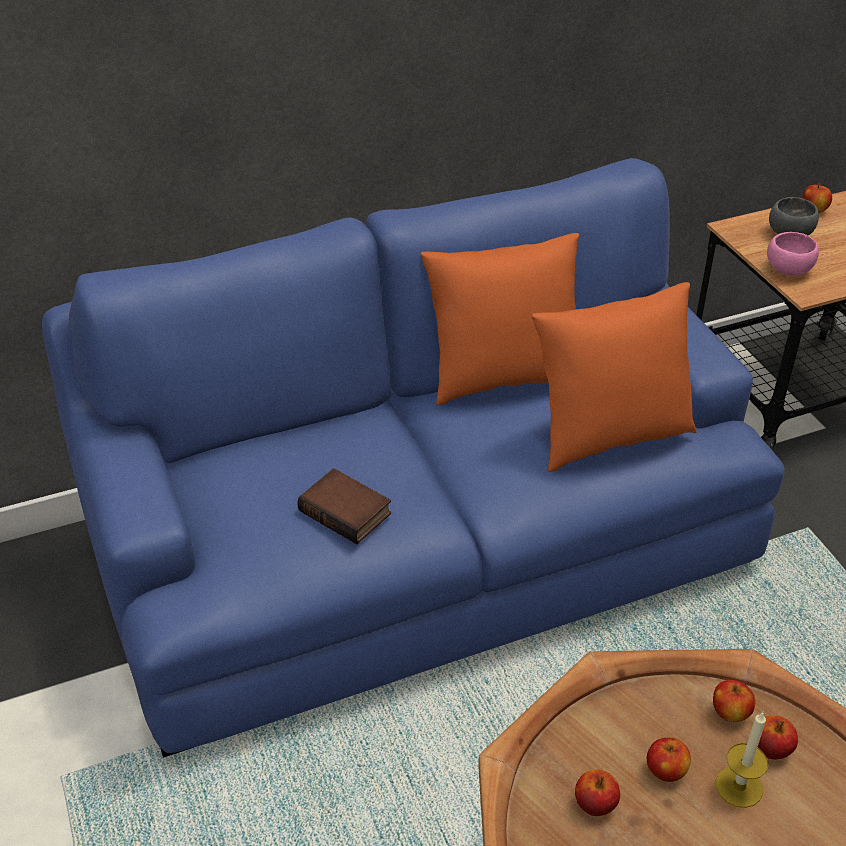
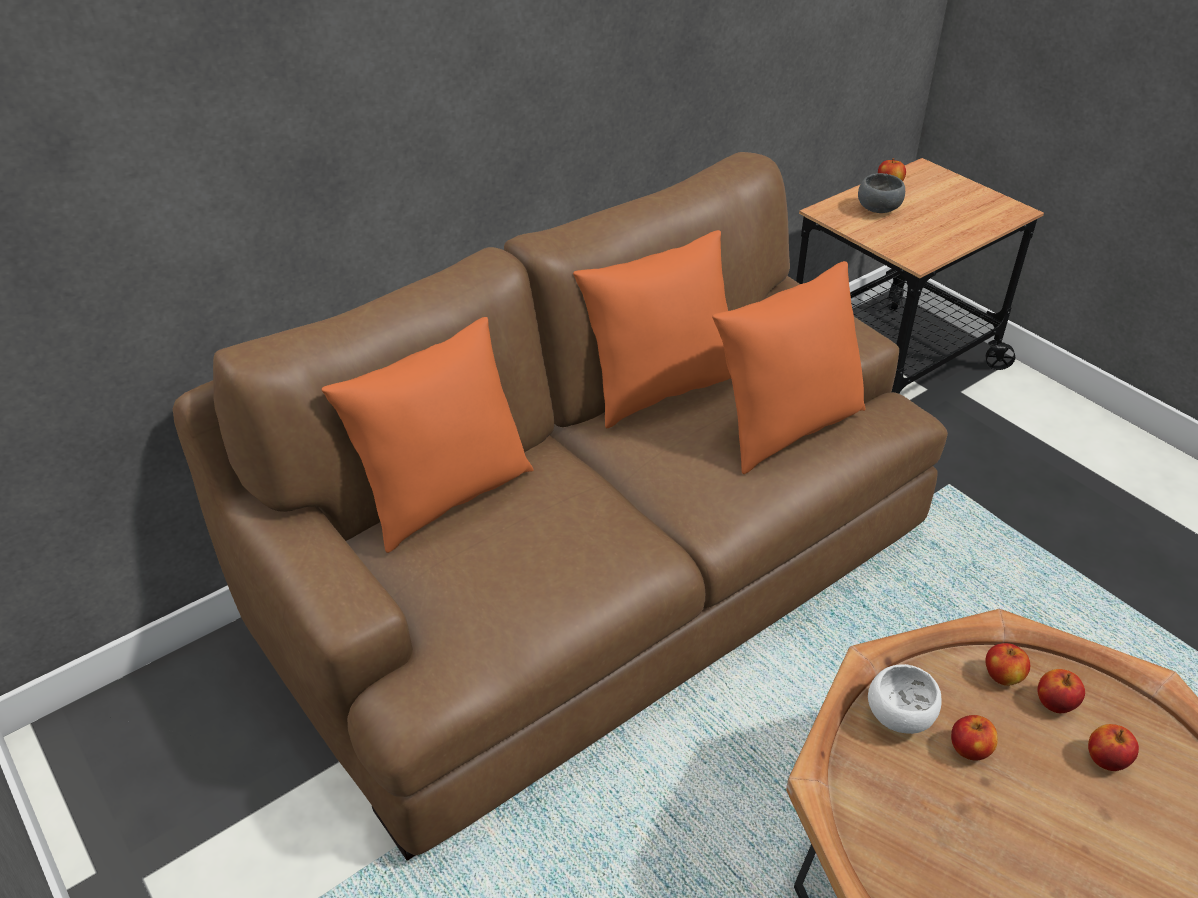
camera: 15 degrees left, 0 degrees up
(267, 440) = (444, 497): none -> orange pillow
(347, 511) = (560, 554): book -> none
(422, 547) = (598, 577): blue sofa -> brown sofa
(595, 804) = (918, 801): apple -> apple (1105, 759)
(612, 726) = (901, 717): none -> white bowl
(739, 786) = (1042, 748): candle -> none
(789, 271) = (893, 243): pink bowl -> none

